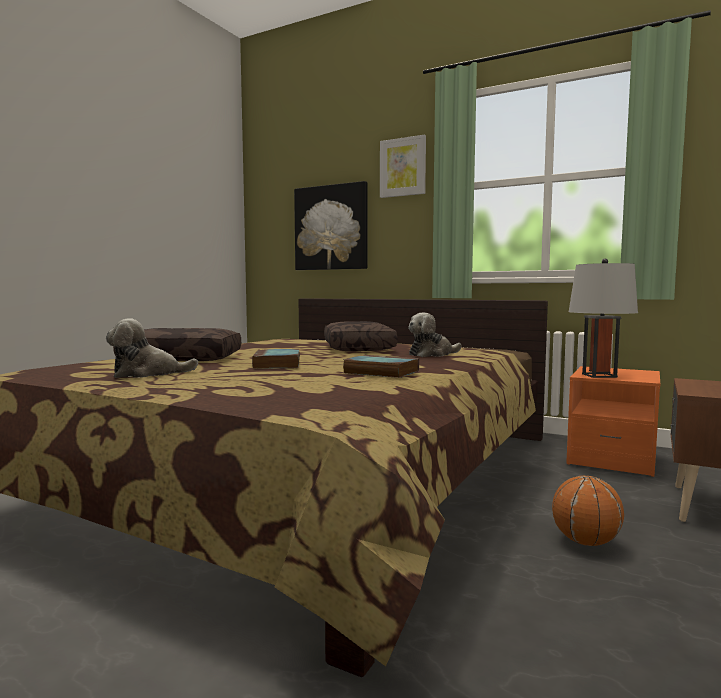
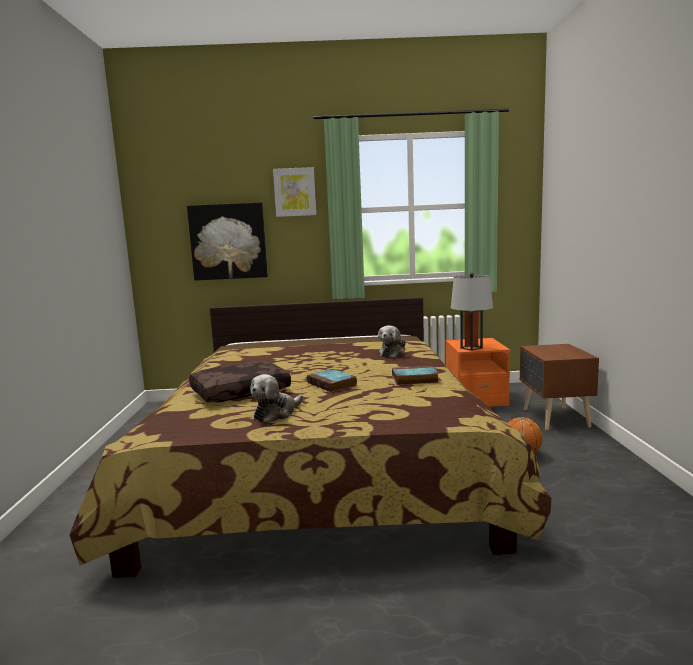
camera: 30 degrees left, 5 degrees up
(359, 348) = (331, 354): brown pillow -> none

